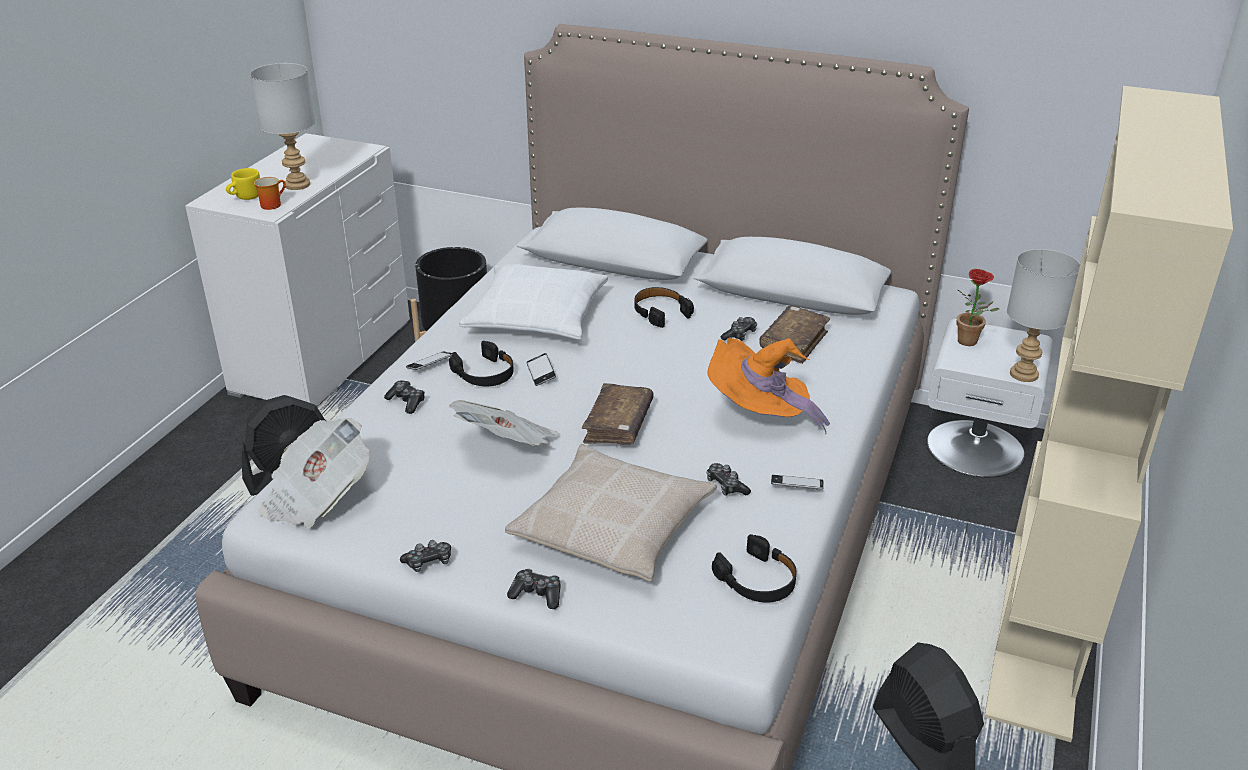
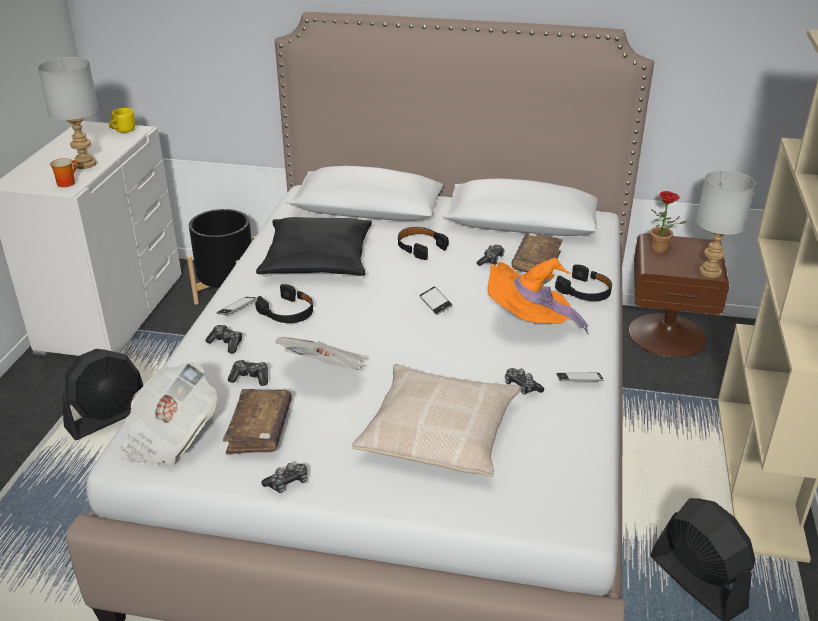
camera: 10 degrees left, 0 degrees up
(245, 197) = (40, 178): yellow mug -> yellow mug (122, 131)
(536, 317) = (317, 260): white pillow -> black pillow
(537, 594) = (392, 500): game controller -> game controller (250, 378)
(541, 373) = (336, 307): phone -> phone (435, 303)
(618, 424) = (415, 344): brown book -> brown book (259, 430)
(757, 580) = (574, 464): black headphones -> black headphones (585, 291)
(975, 447) = (667, 334): white nightstand -> brown nightstand

